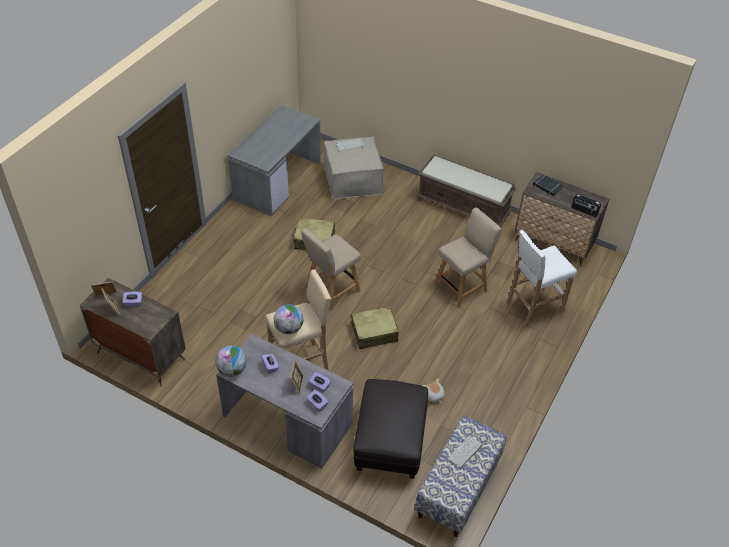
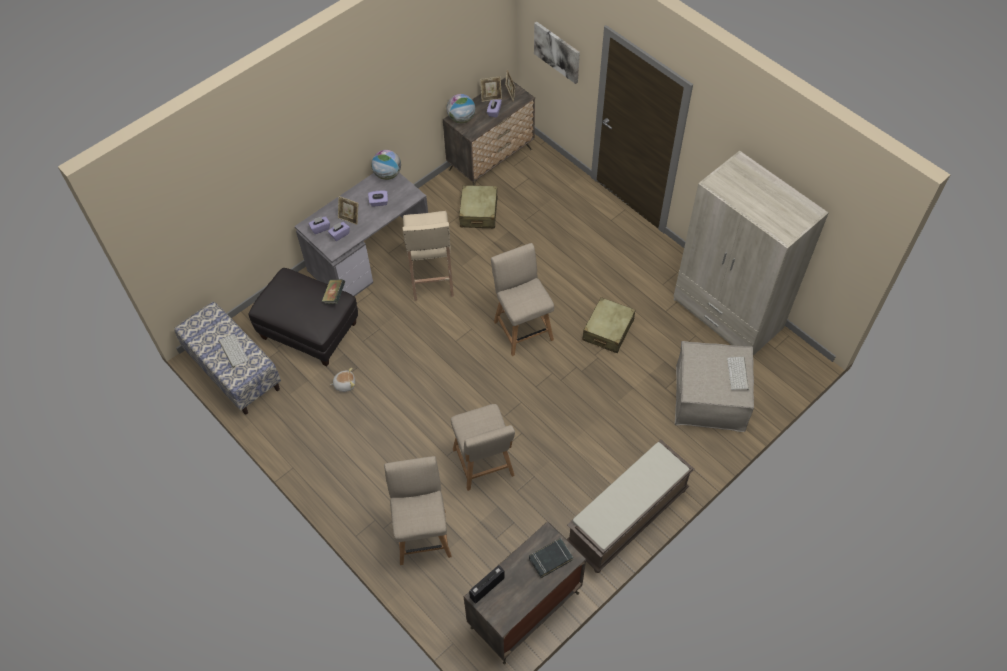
camera: 110 degrees right, 10 degrees up
(93, 222) = (557, 52): none -> picture
(277, 180) = (727, 314): grey desk -> beige wardrobe
(289, 328) = (417, 223): globe -> globe (461, 119)
(374, 333) = (447, 353): beige suitcase -> beige suitcase (478, 212)
(377, 388) = (334, 296): none -> book
(533, 308) = (422, 533): white stool -> beige chair

